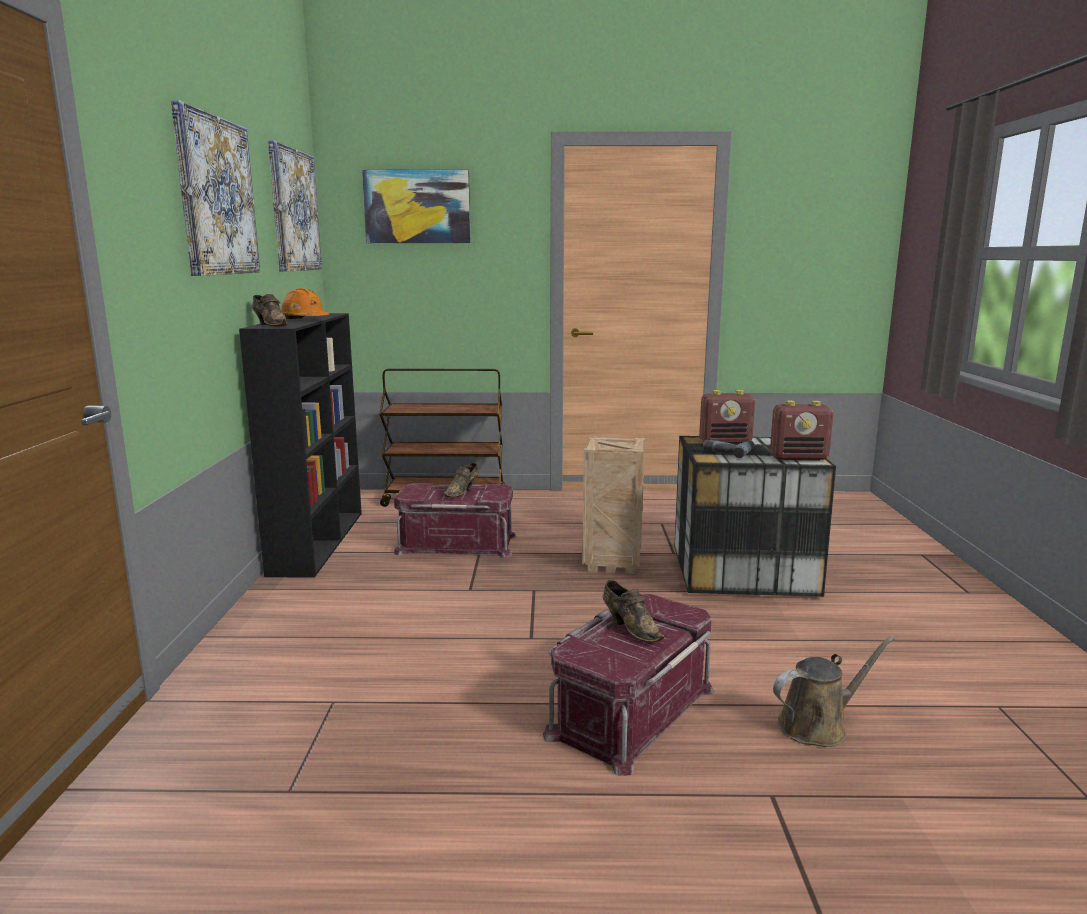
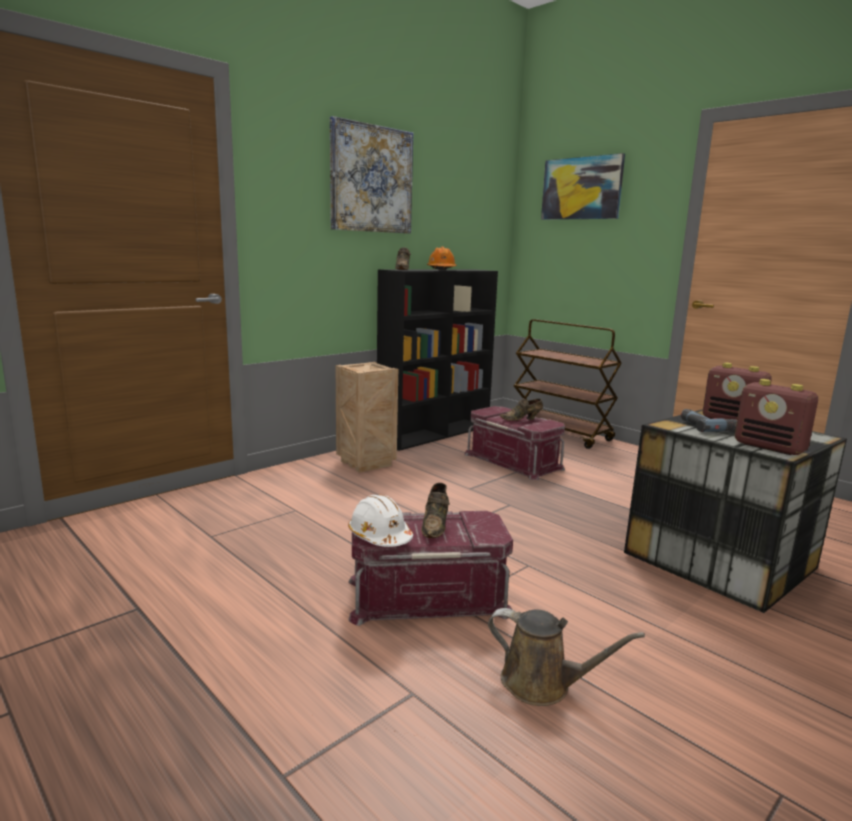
camera: 45 degrees right, 0 degrees up
(294, 210) = (475, 193): picture -> none
(611, 563) = (603, 511): crate -> crate (364, 463)
(620, 662) = (380, 536): none -> white hard hat

